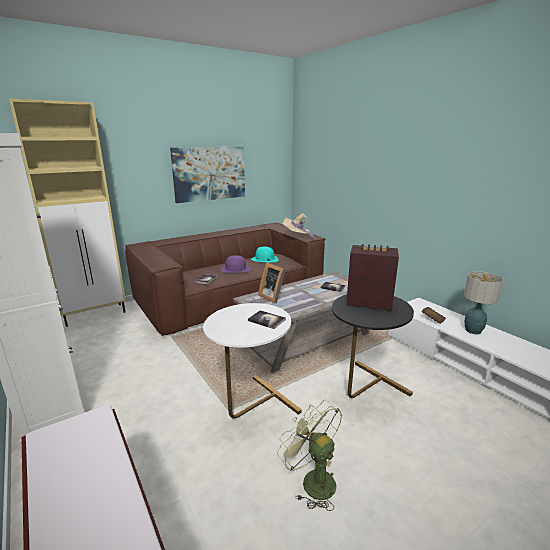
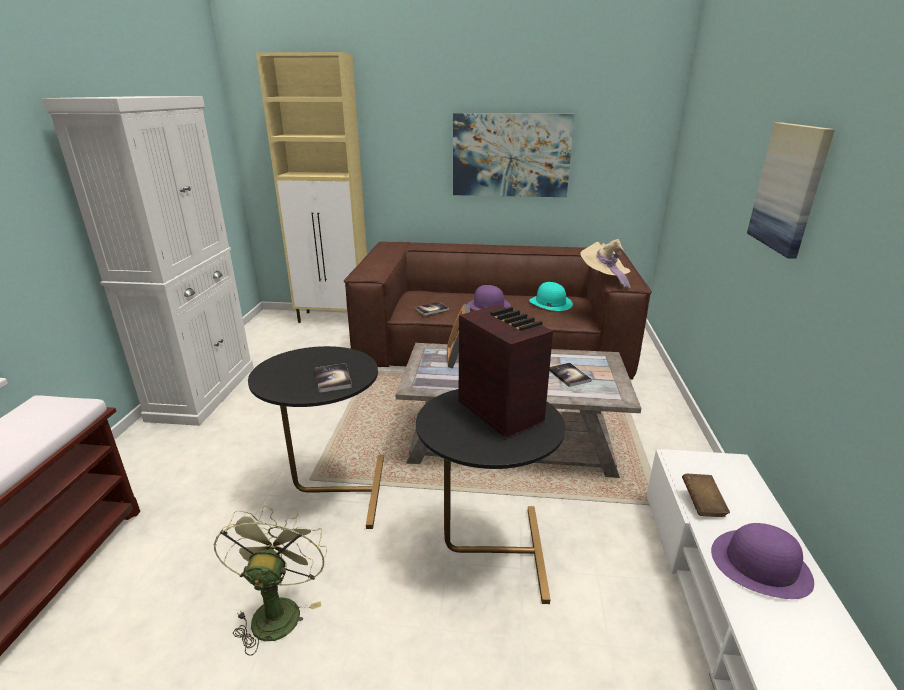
camera: 40 degrees right, 5 degrees up
(251, 408) = (332, 491): white side table -> black side table
(404, 173) = (789, 188): none -> picture
(473, 331) = (760, 564): table lamp -> purple hat

